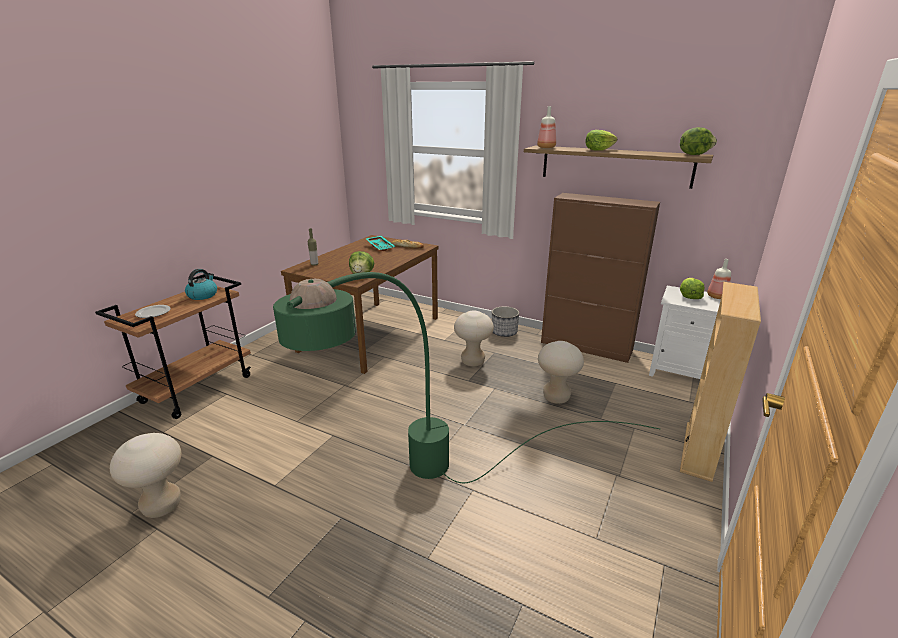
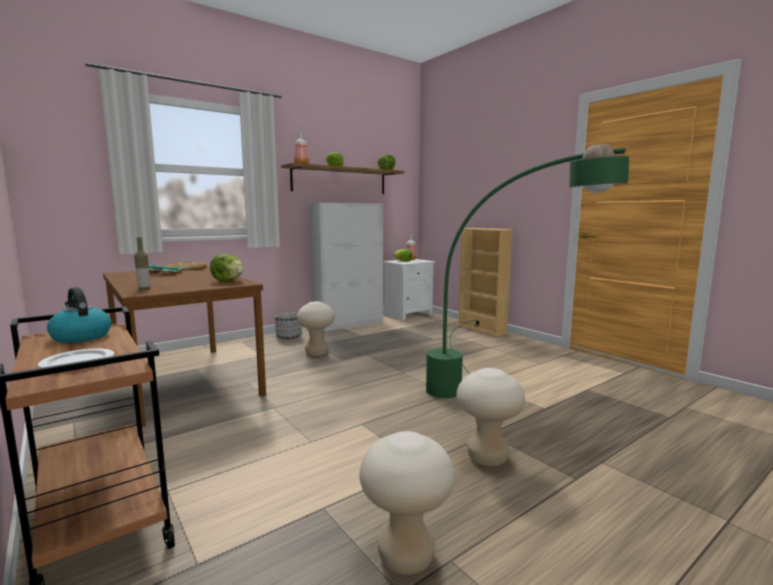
camera: 65 degrees left, 15 degrees down
(556, 397) = (400, 342): beige stool -> beige stool (487, 458)
(586, 346) = (349, 323): brown cabinet -> white cabinet

